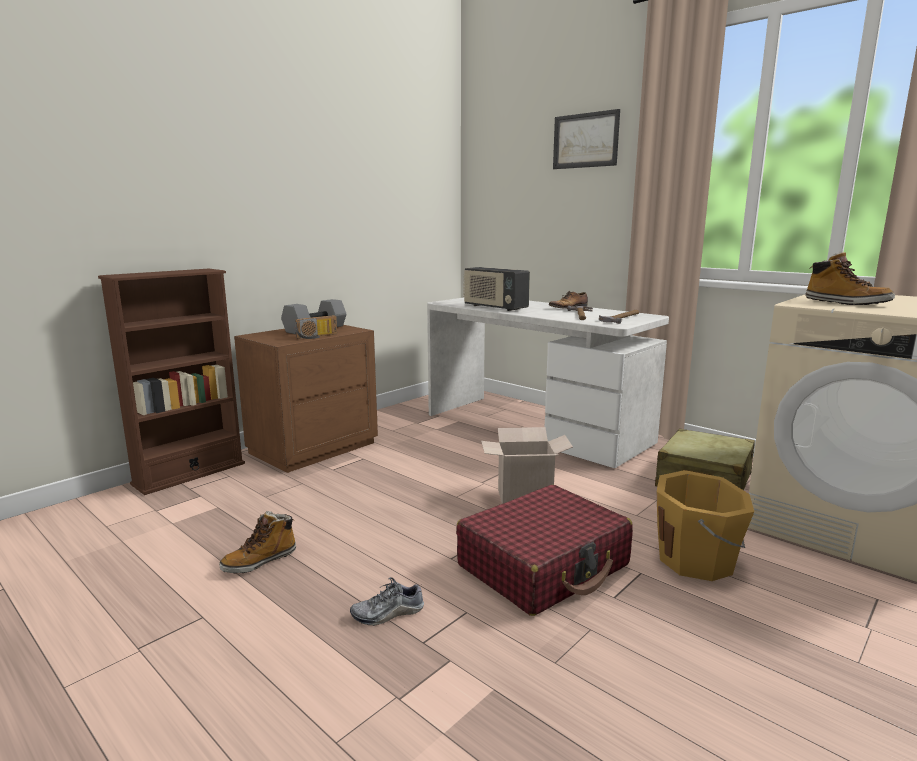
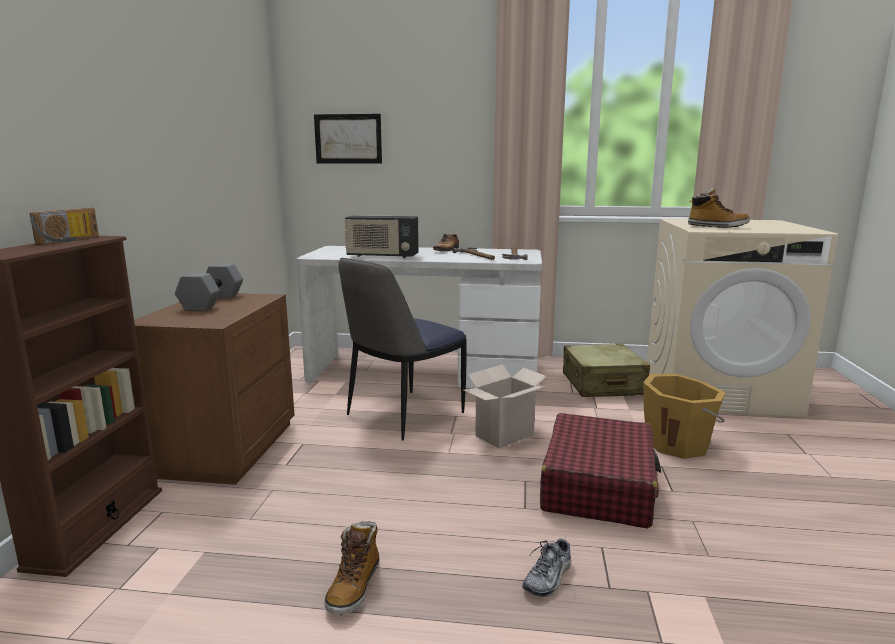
camera: 35 degrees left, 0 degrees up
(317, 337) = (241, 310): radio -> radio (71, 240)
(464, 458) = (403, 415): none -> chair
(585, 140) = (433, 88): picture -> picture (348, 139)

